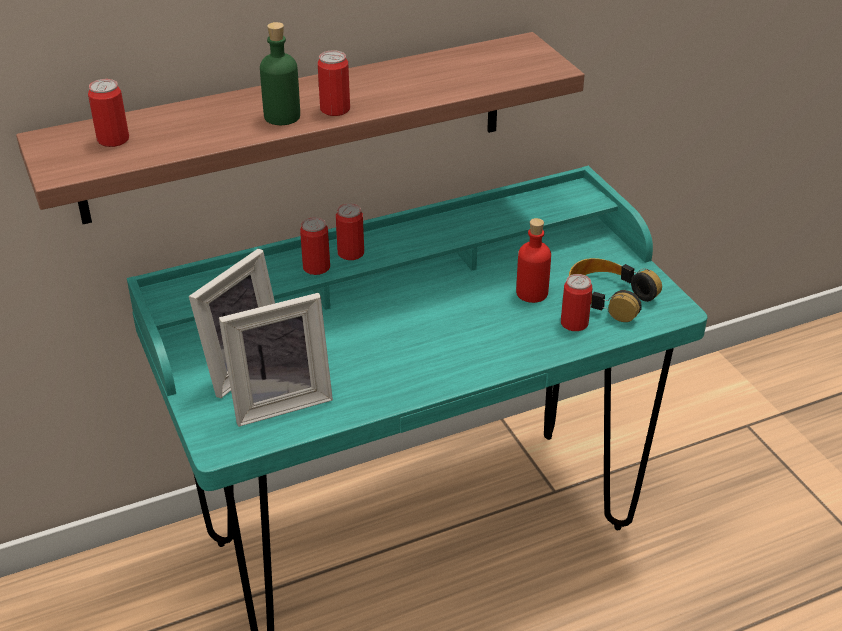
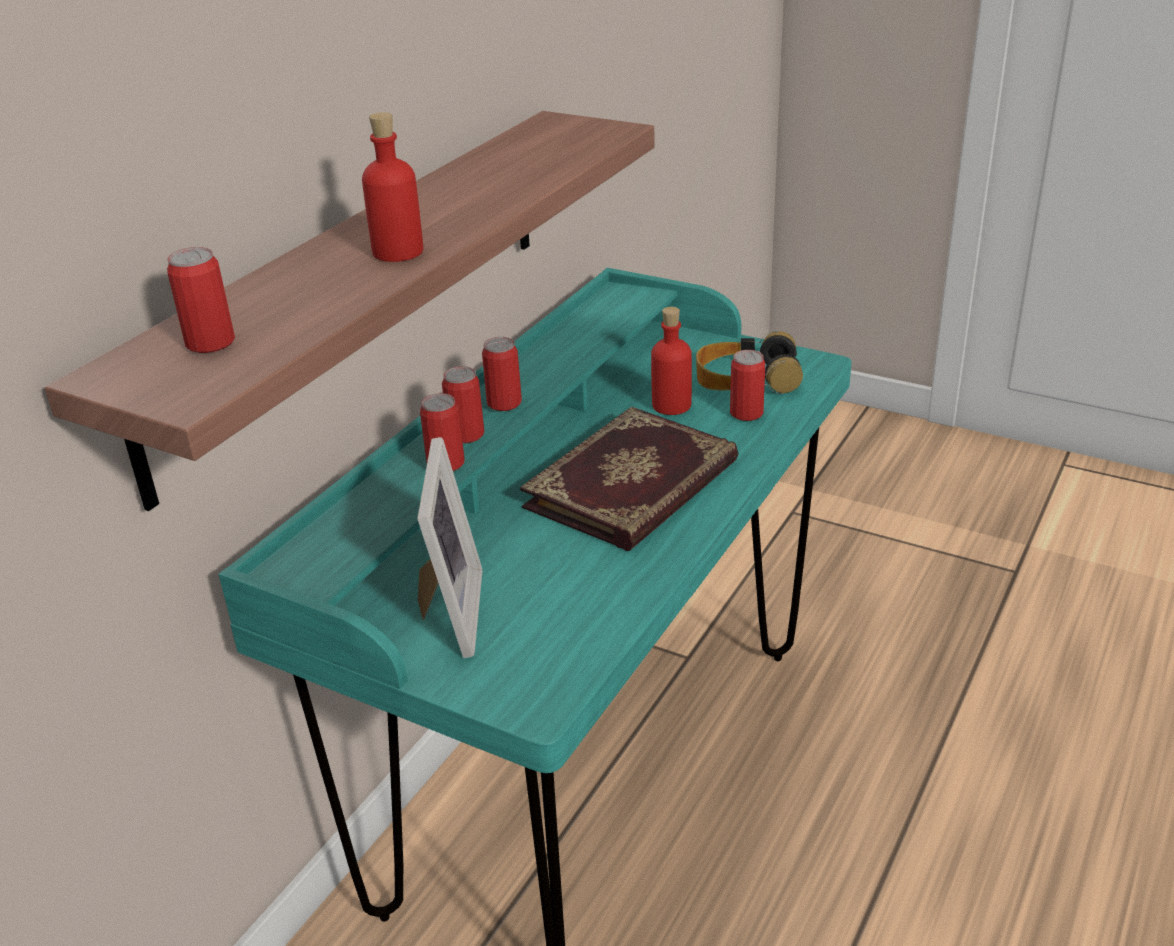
camera: 35 degrees left, 5 degrees down
(279, 400) = (544, 623): picture frame -> none
(282, 116) = (398, 251): green bottle -> red bottle
(335, 109) = (449, 226): can -> can (504, 403)
(436, 339) = (634, 485): none -> book

